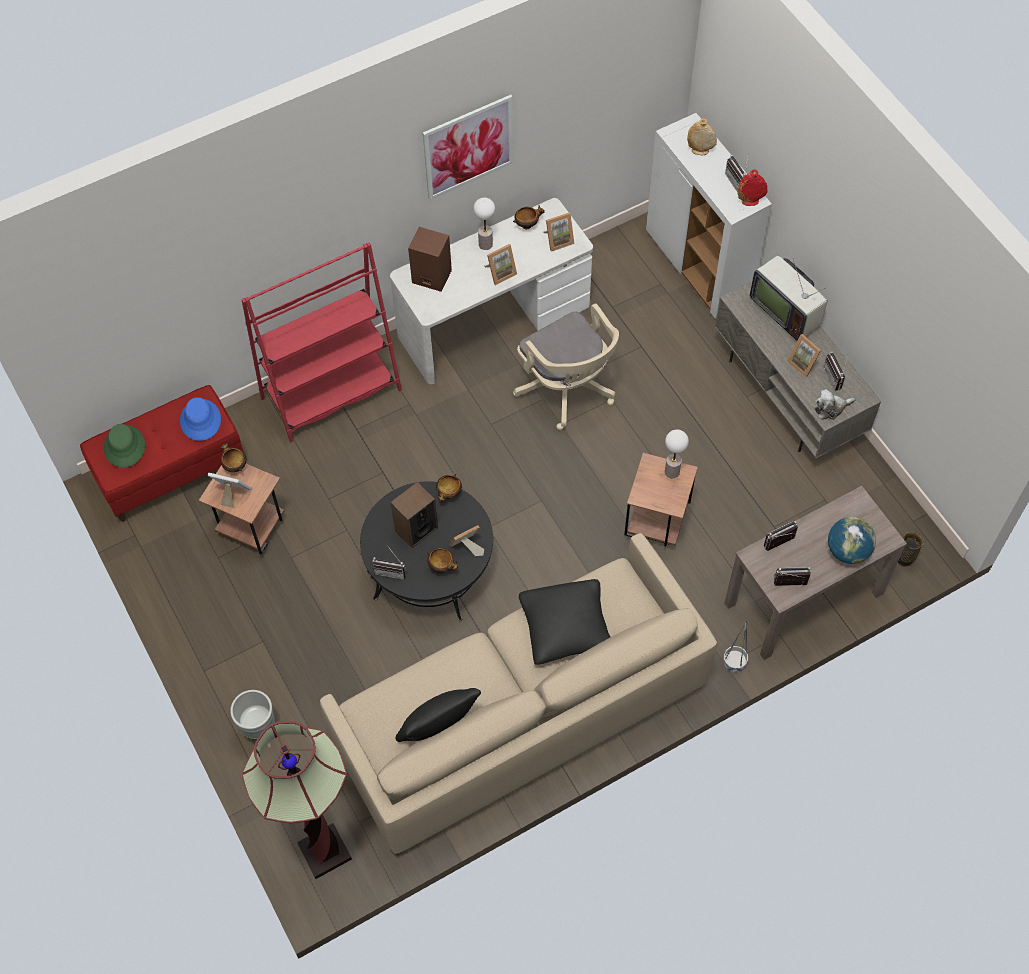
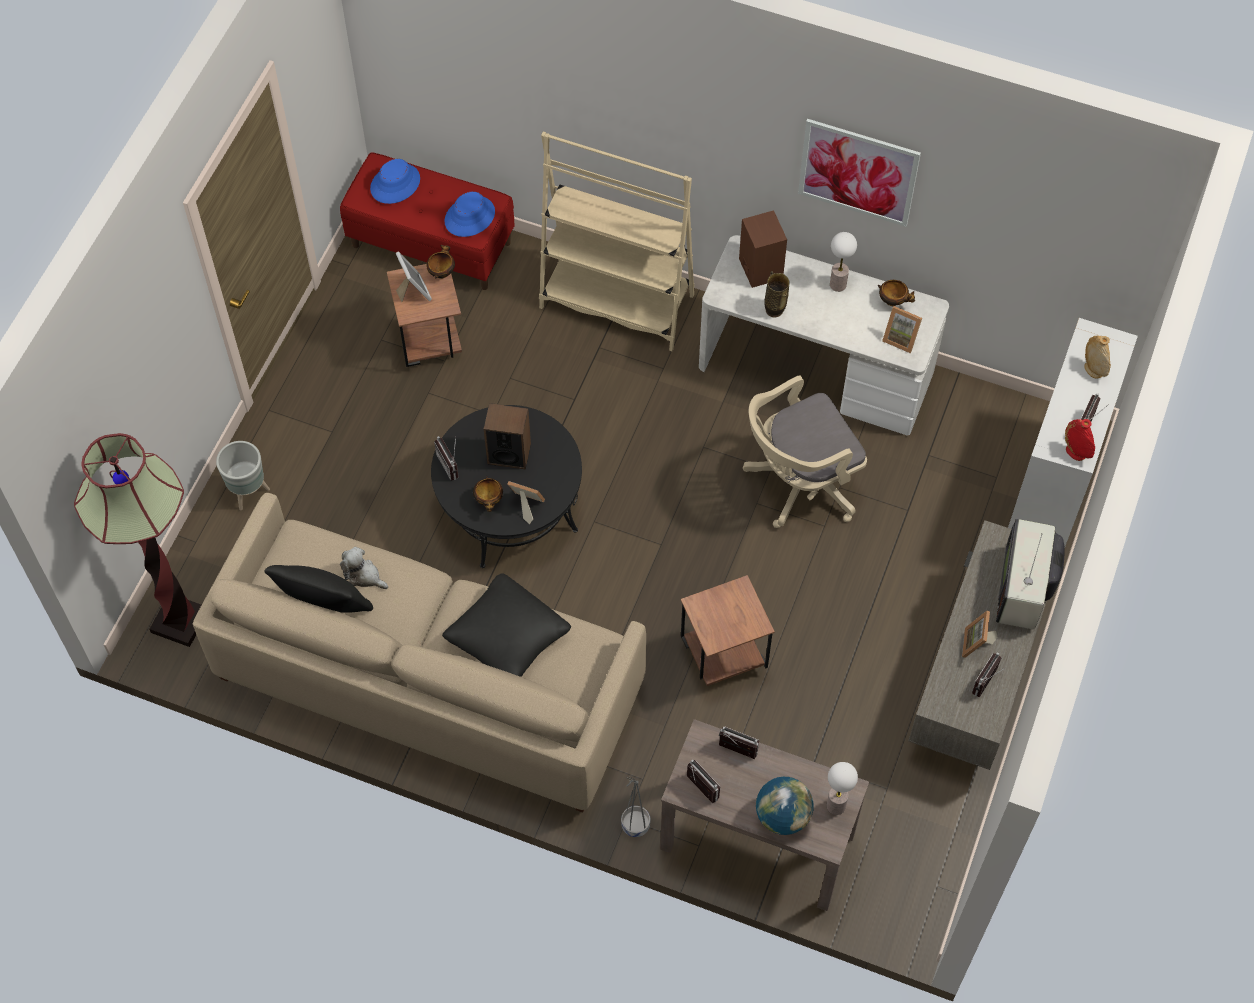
camera: 50 degrees right, 0 degrees up
(124, 447) = (395, 184): green hat -> blue hat
(331, 394) = (617, 302): red bookcase -> beige bookcase
(449, 494) = (566, 454): bowl -> none
(500, 272) = (818, 318): picture frame -> none
(568, 391) = (798, 483): beige office chair -> beige office chair turned 45 degrees clockwise
(672, 471) = (749, 613): table lamp -> table lamp (836, 806)
(831, 408) = (947, 703): plush toy -> plush toy (363, 575)
(903, 560) = (883, 905): vase -> vase (774, 310)

